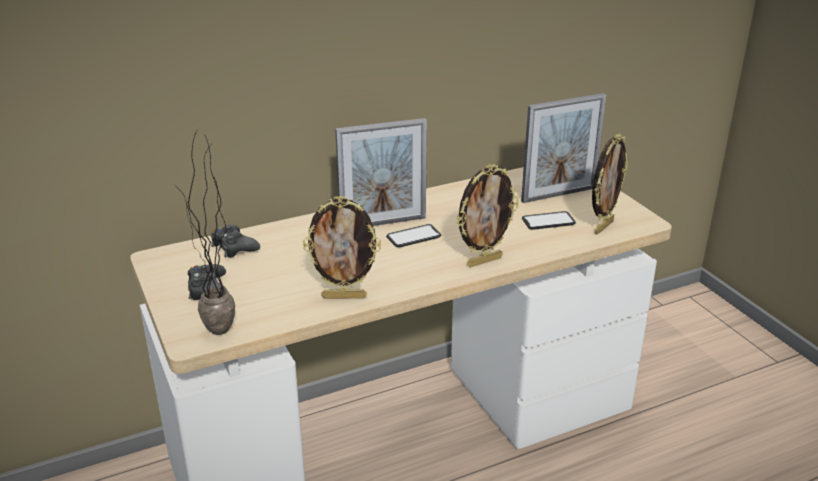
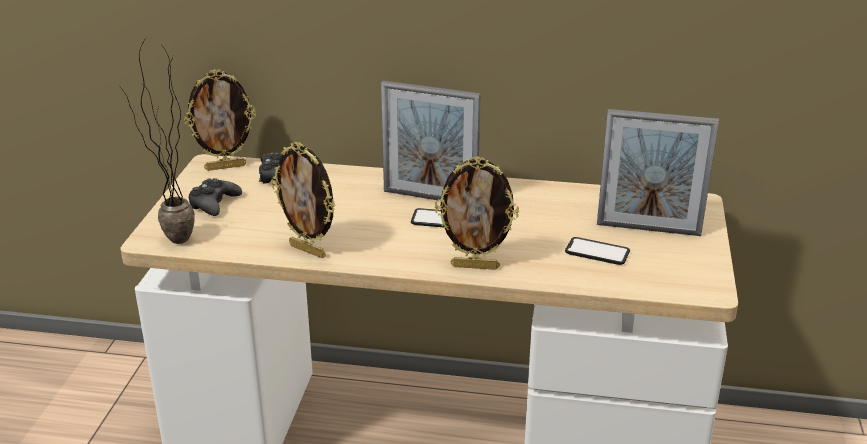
camera: 35 degrees right, 0 degrees up
(603, 226) = (650, 278): picture frame -> picture frame (225, 167)

